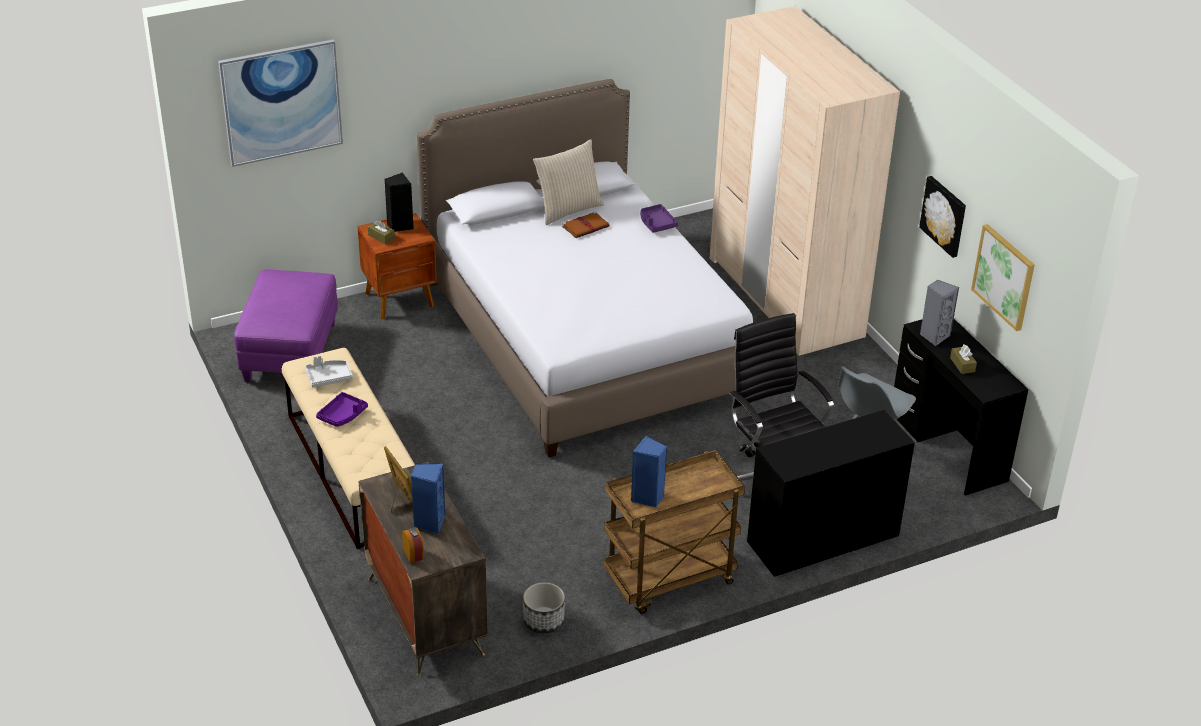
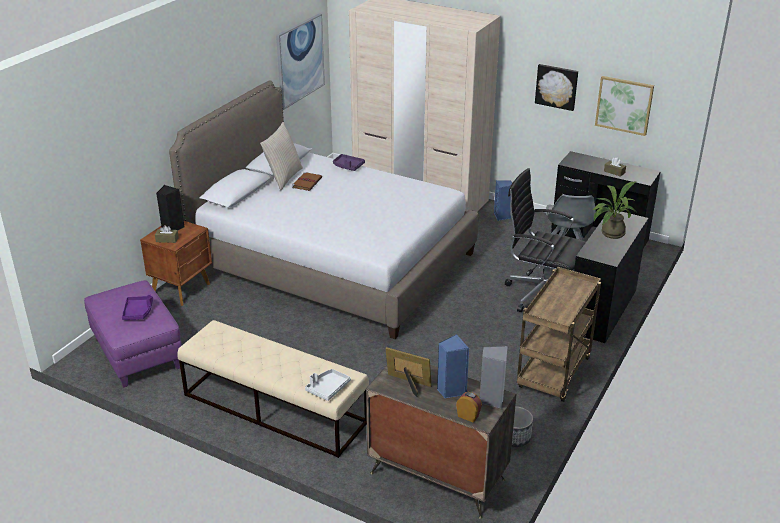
camera: 35 degrees left, 5 degrees down
(281, 102) = (77, 144): picture -> picture (300, 60)
(328, 377) = (226, 343): grey tray -> grey tray (328, 388)
(342, 415) = (267, 362): purple tray -> purple tray (138, 312)
(648, 498) = (553, 312): blue speaker -> blue speaker (502, 216)
(835, 440) = (609, 234): none -> potted plant
(934, 336) = (581, 164): grey speaker -> grey speaker (491, 399)

